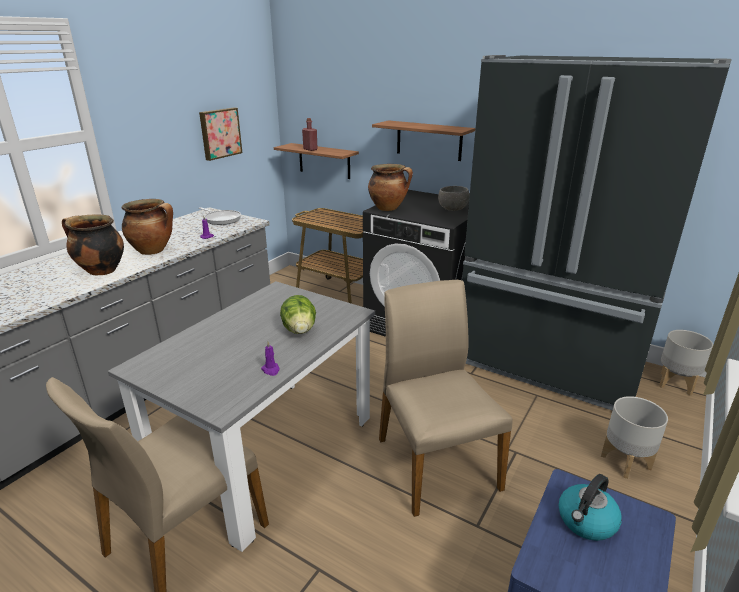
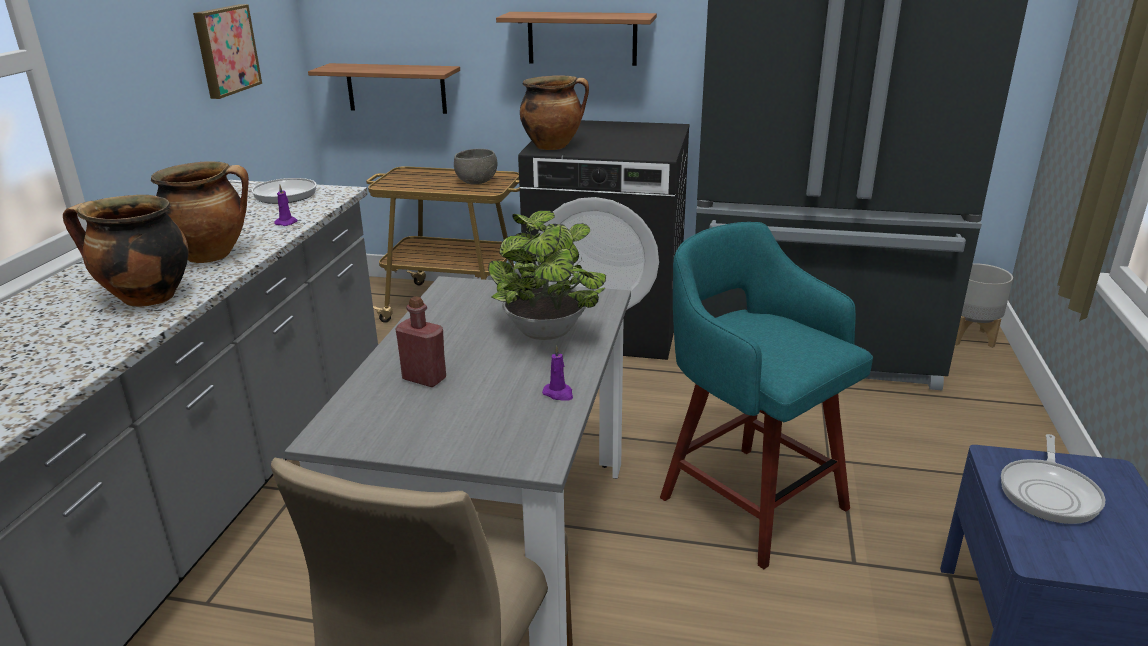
camera: 20 degrees left, 0 degrees up
(299, 330) = (547, 334): lettuce -> potted plant
(310, 149) = (377, 69): red bottle -> red bottle (424, 378)
(435, 462) = (749, 500): beige chair -> turquoise stool
(452, 209) = (647, 138): grey bowl -> grey bowl (476, 182)
(586, 521) = (1049, 493): kettle -> frying pan
(625, 461) = (972, 440): grey planter -> none

